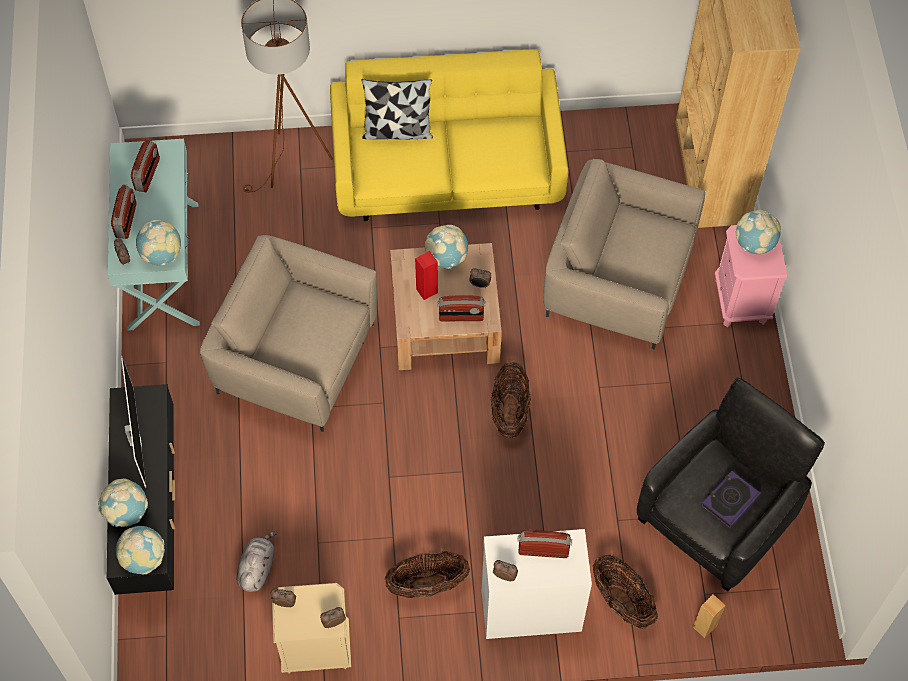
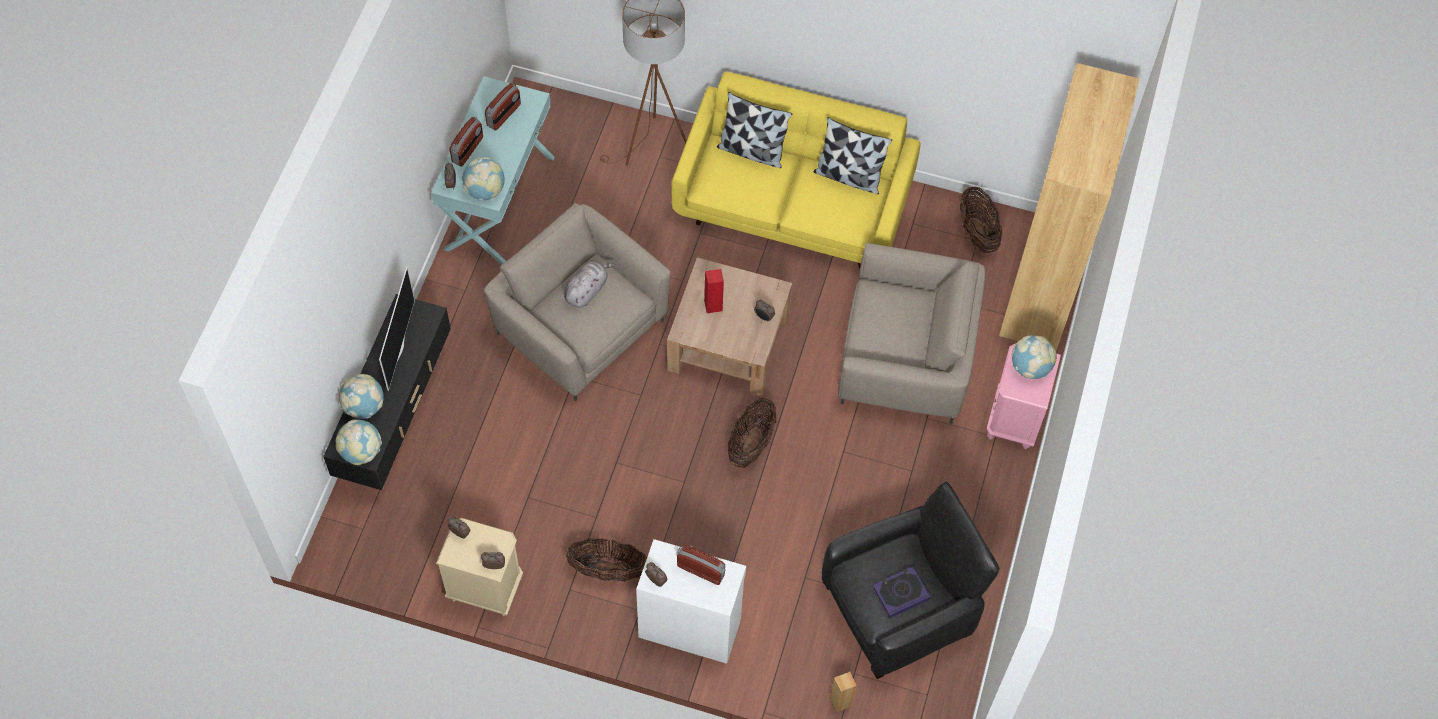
camera: 20 degrees right, 0 degrees up
(257, 568) = (465, 499): grey plush toy -> grey plush toy (587, 290)
(446, 258) = (744, 282): globe -> none
(461, 316) = (733, 340): radio -> none
(499, 124) = (848, 176): none -> pillow
(617, 280) = (906, 359): beige armchair -> beige armchair turned 150 degrees clockwise
(622, 601) = (776, 651): basket -> basket (977, 232)

